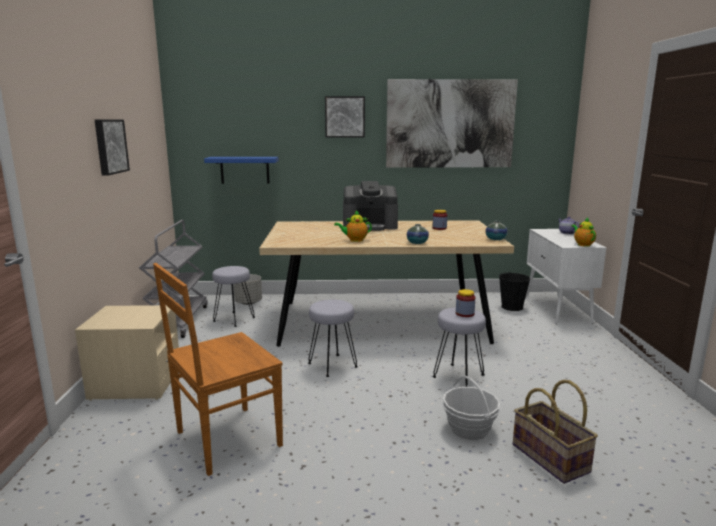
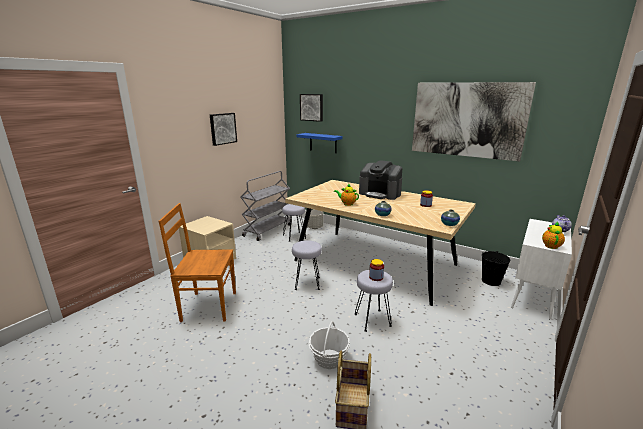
camera: 35 degrees right, 5 degrees up
(345, 117) = (386, 110): picture -> picture (312, 107)

